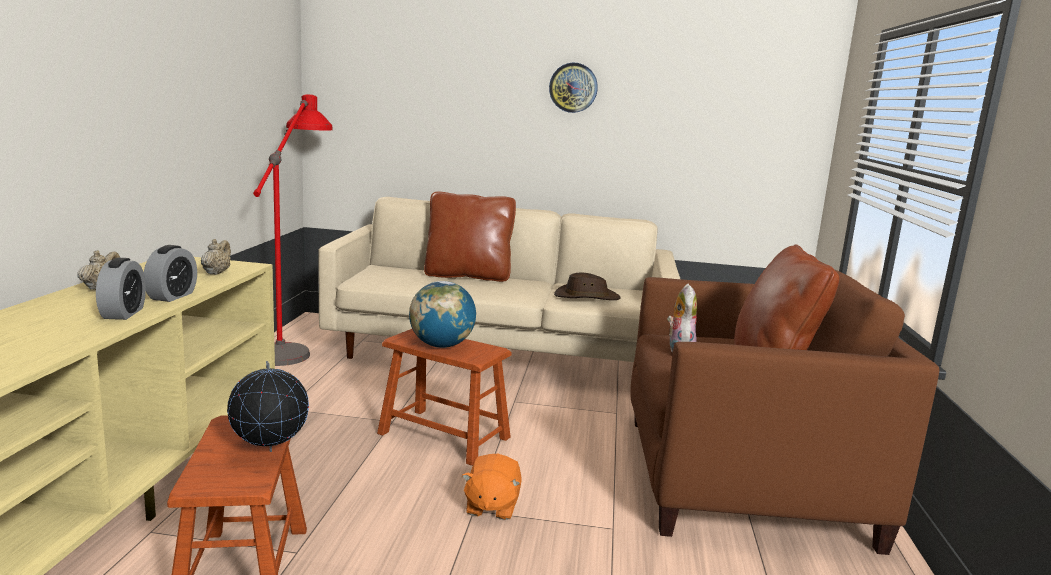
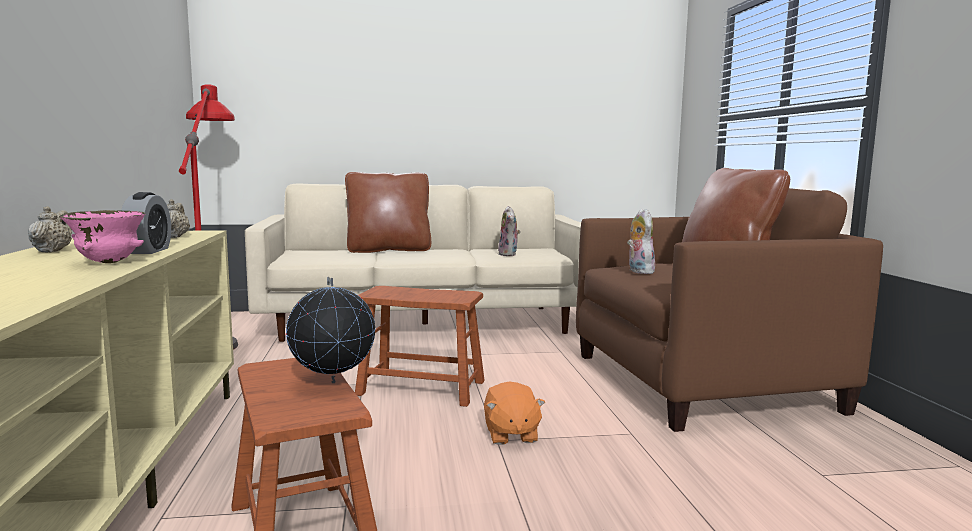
camera: 15 degrees left, 5 degrees down
(123, 313) = (107, 263): alarm clock -> pink bowl
(441, 345) = (416, 295): globe -> none
(573, 87) = (463, 74): wall clock -> none
(586, 297) = (509, 254): brown hat -> plush toy

